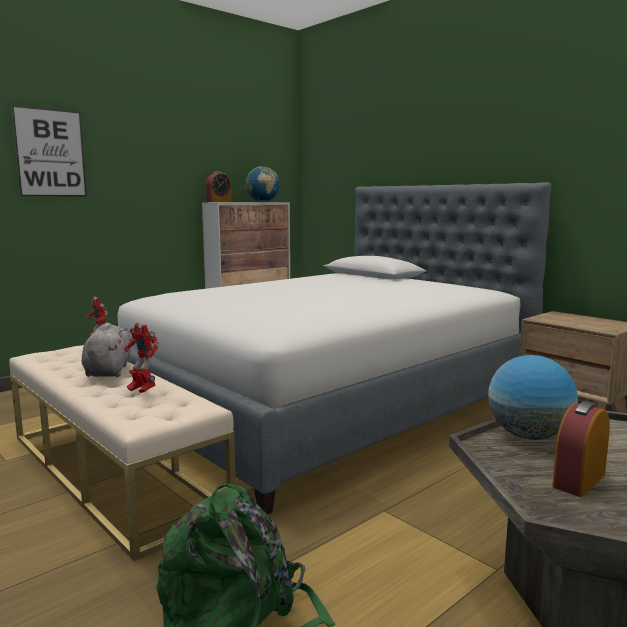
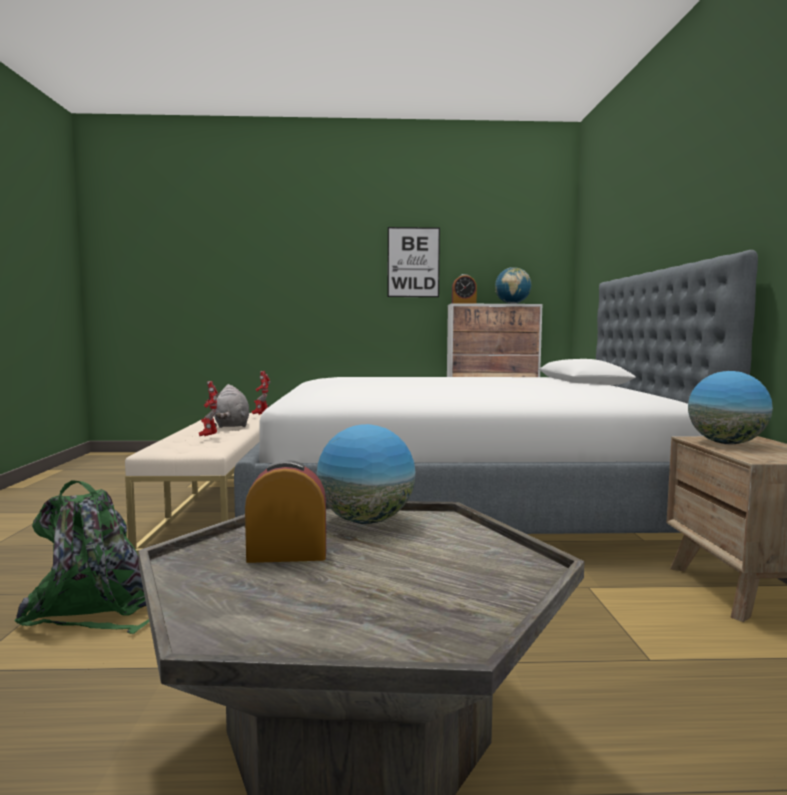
camera: 40 degrees right, 5 degrees down
(50, 153) = (311, 264): picture -> picture (413, 262)
(108, 371) = (232, 426): grey plush toy -> grey plush toy turned 135 degrees clockwise
(561, 320) = (726, 443): none -> globe

